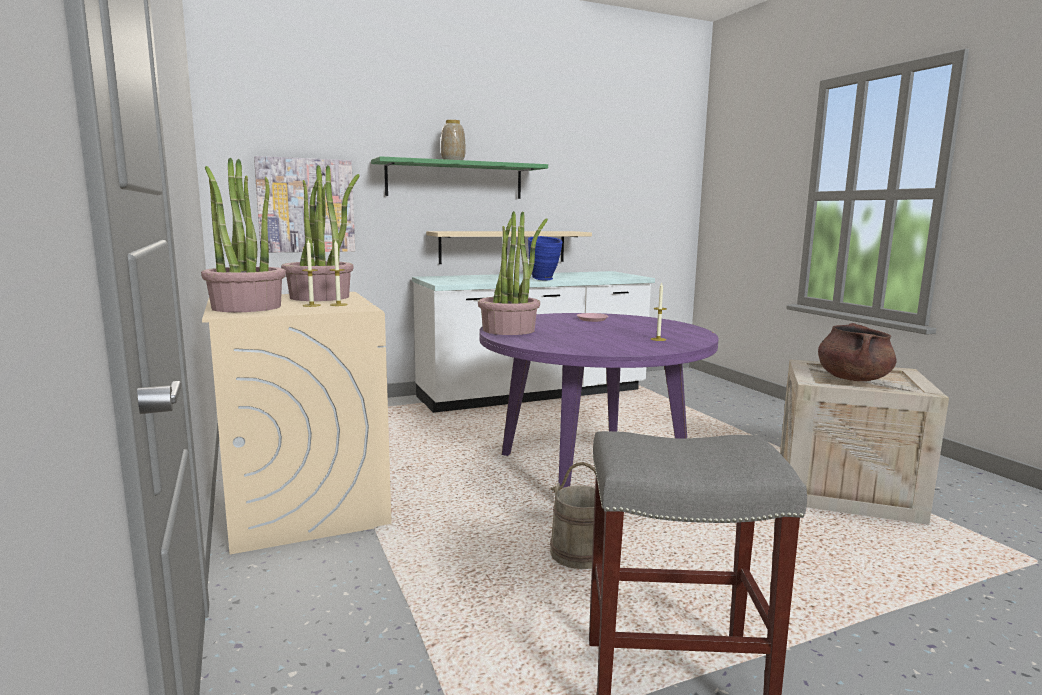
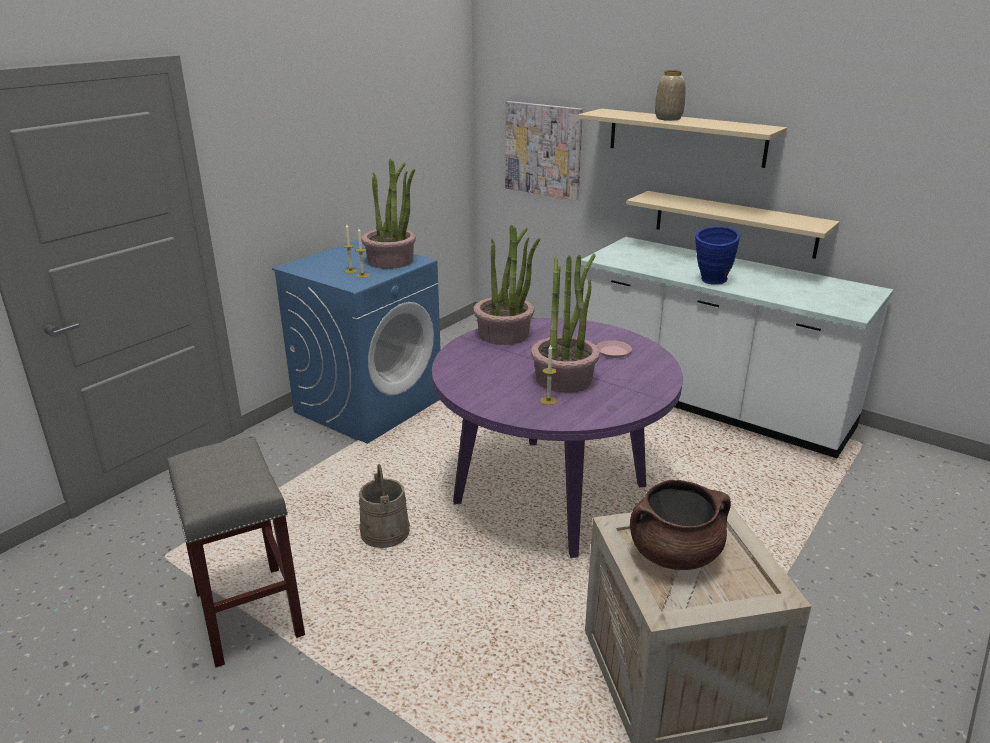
camera: 60 degrees right, 15 degrees up
(246, 307) = (324, 261): potted plant -> potted plant (564, 379)
(305, 505) = (369, 405): beige washing machine -> blue washing machine
(455, 180) = (685, 137): green shelf -> beige shelf

